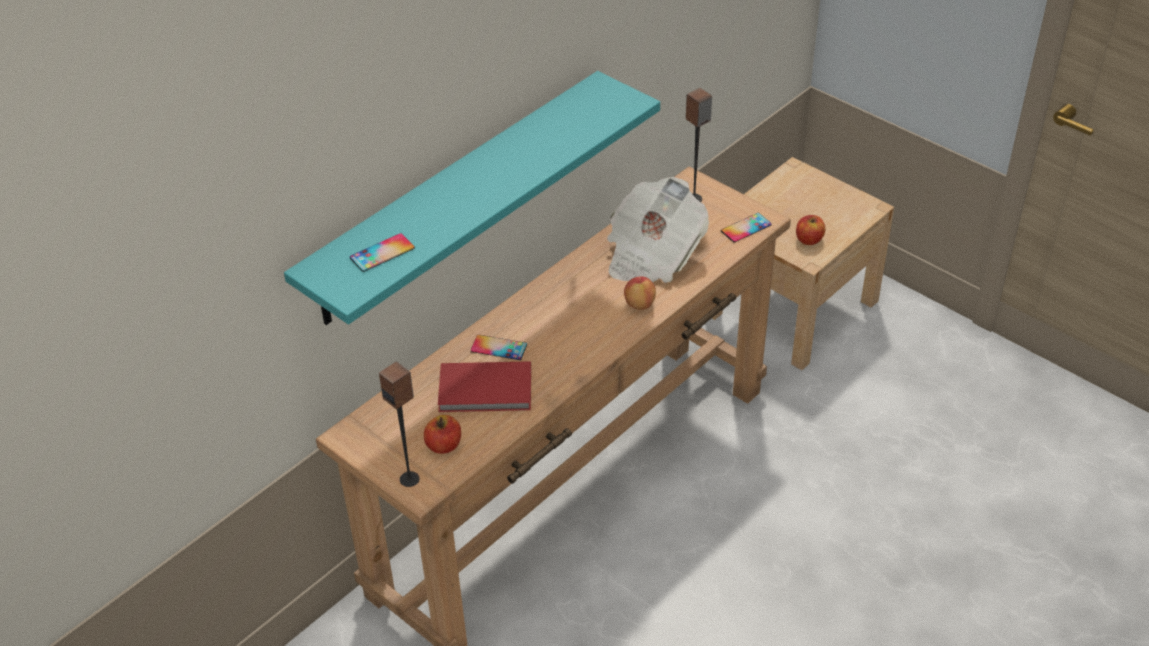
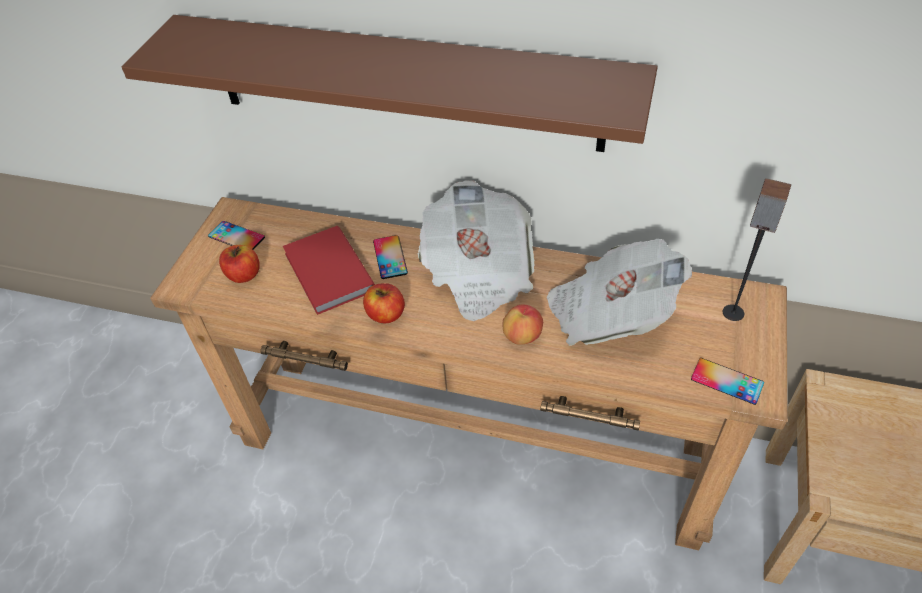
camera: 65 degrees right, 5 degrees up
(382, 253) = (224, 51): phone -> phone (236, 237)
(410, 479) = (193, 271): speaker -> none
(455, 198) = (404, 83): turquoise shelf -> brown shelf
(559, 304) = (478, 273): none -> newspaper
(809, 240) = (866, 479): apple -> apple (386, 314)

